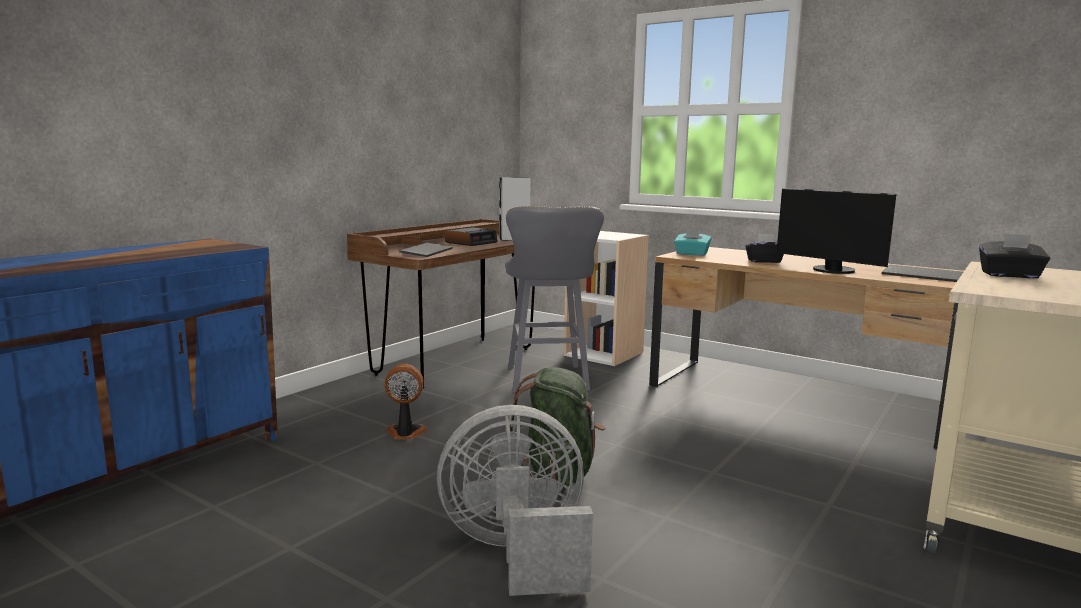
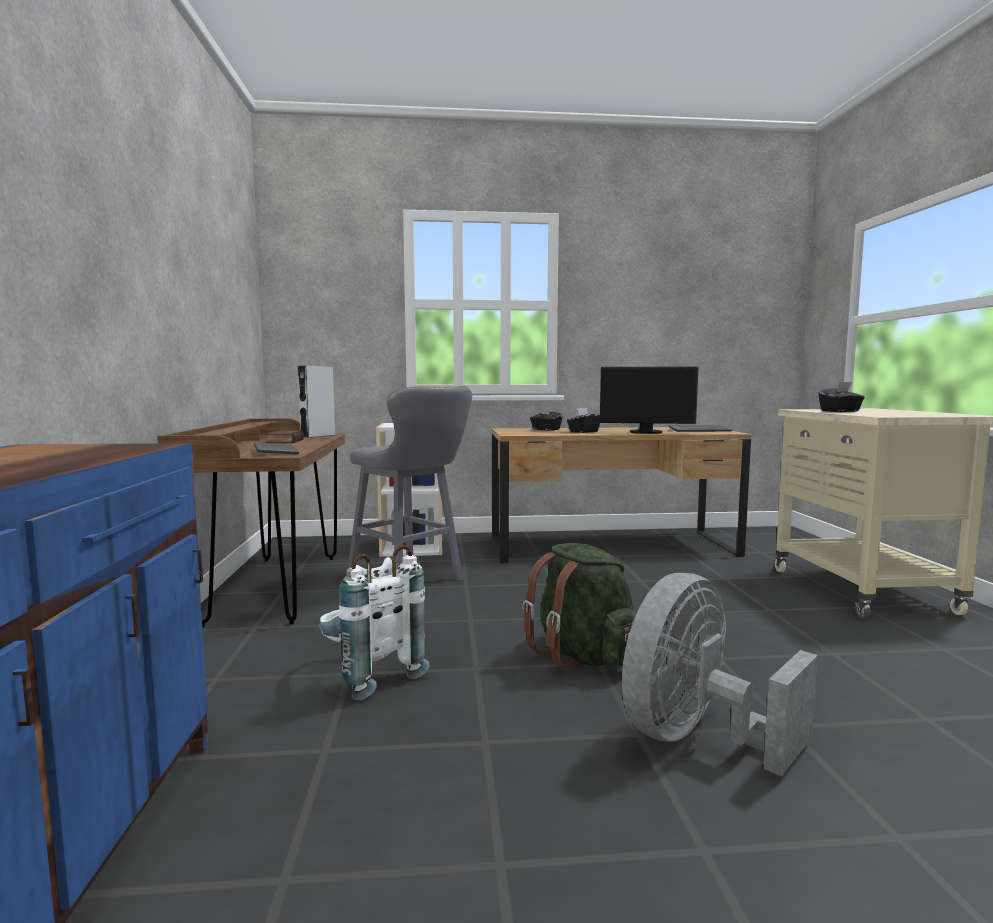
camera: 40 degrees left, 5 degrees down
(405, 433) = (368, 675): fan -> white backpack
(471, 242) = (284, 441): alarm clock -> book
(691, 254) = (517, 432): turquoise tissue box -> none
(740, 253) = (545, 429): none -> black tissue box

